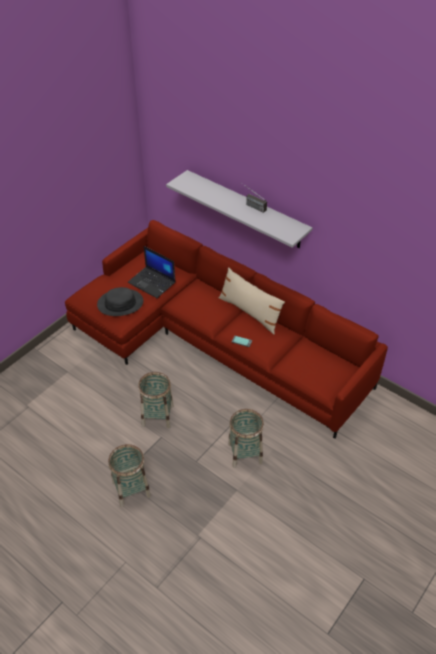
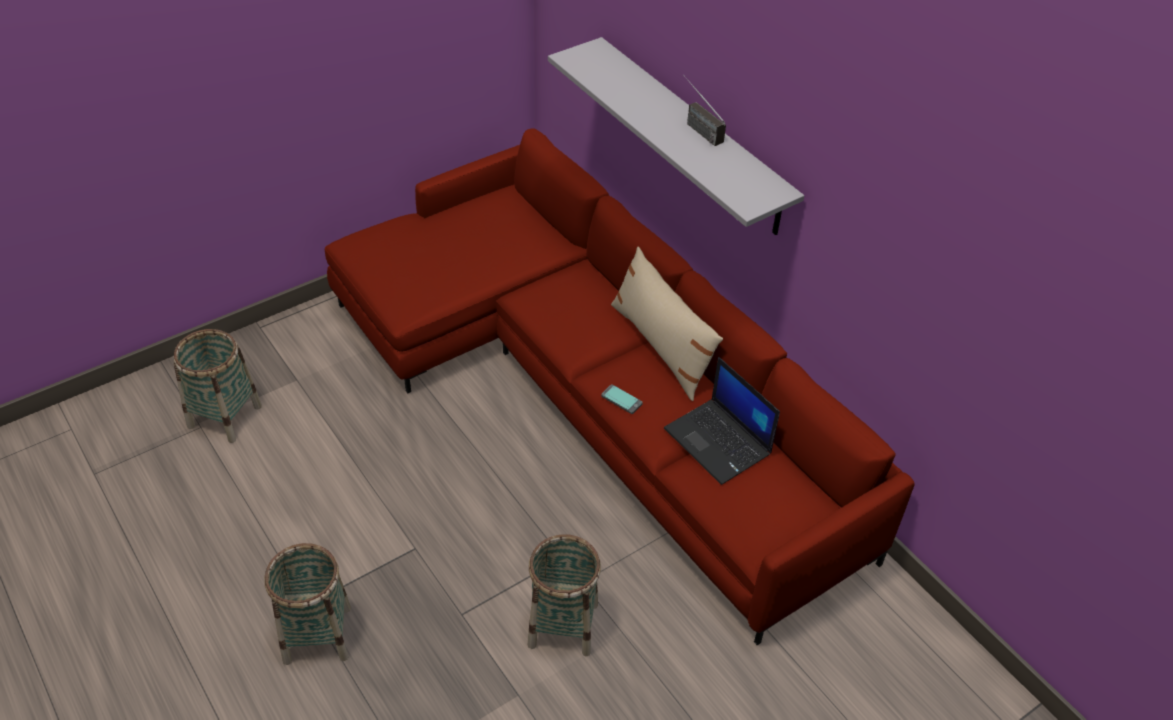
camera: 15 degrees right, 0 degrees up
(120, 303) = (419, 273): black hat -> none
(152, 282) = (496, 247): laptop -> laptop (719, 442)
(157, 415) = (425, 505): basket -> basket (225, 416)

